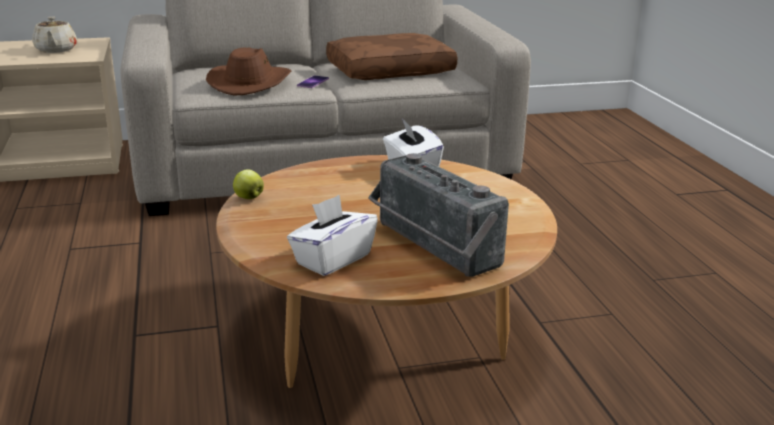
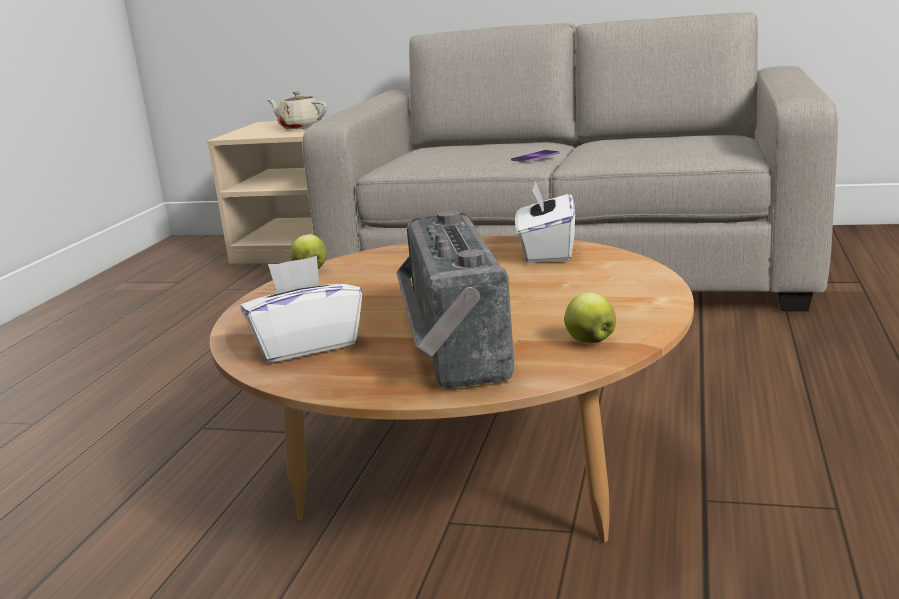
camera: 30 degrees right, 5 degrees down
(56, 50) = (300, 127): beige teapot -> beige teapot turned 105 degrees clockwise
(250, 83) = (462, 157): brown hat -> none
(390, 71) = (652, 146): brown pillow -> none
(516, 233) = (590, 341): none -> apple

